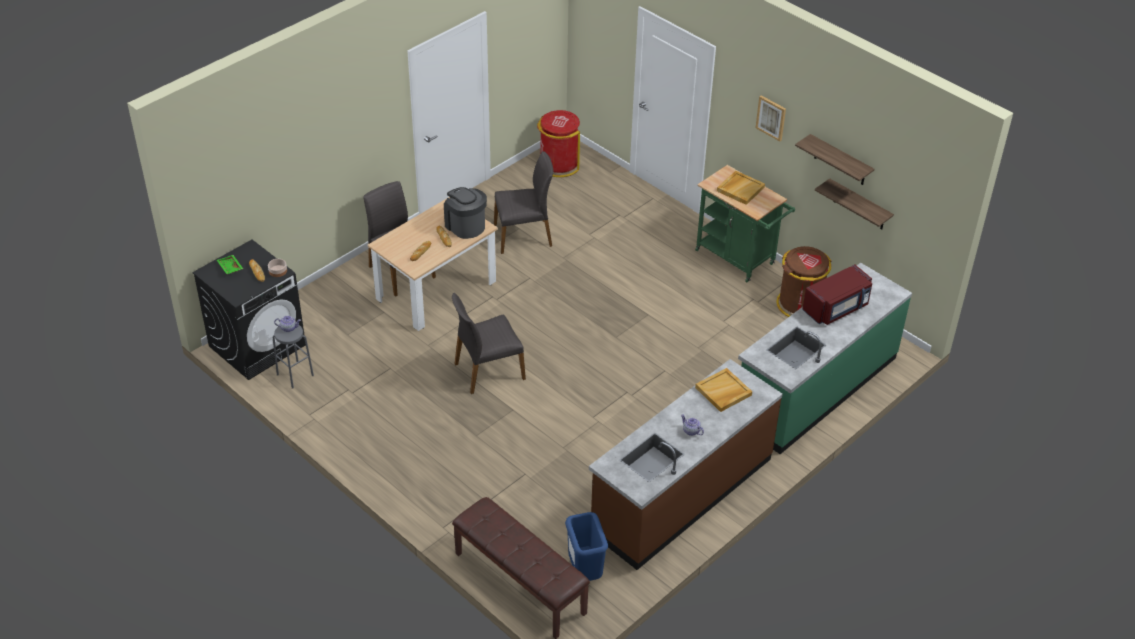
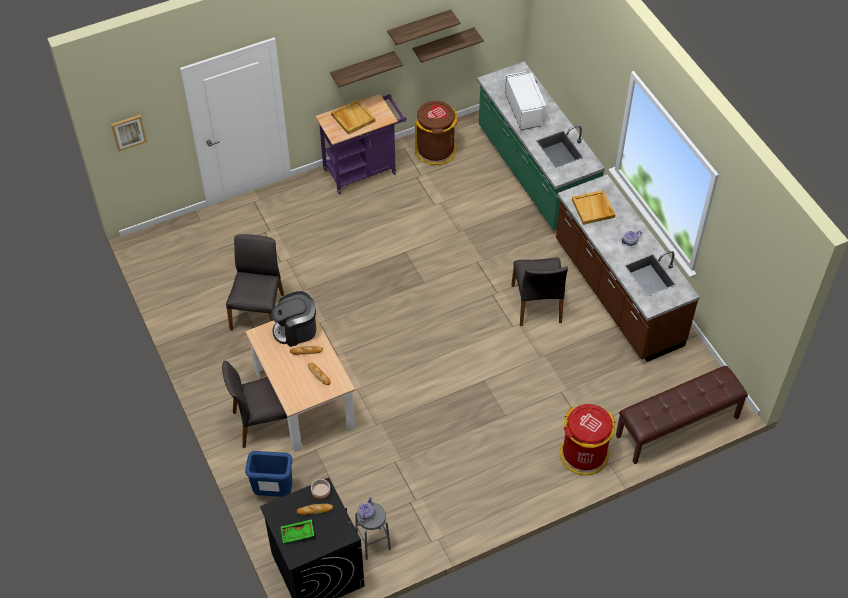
camera: 70 degrees left, 10 degrees up
(488, 371) = (428, 386): grey chair -> grey chair (537, 304)
(558, 164) = (167, 255): red trash can -> red trash can (584, 454)
(584, 572) = (677, 380): blue trash can -> blue trash can (273, 492)
(739, 259) = (363, 169): green cart -> purple cart
(771, 117) = (347, 47): picture -> picture (128, 132)
(780, 156) = (362, 69): none -> shelf
(836, 308) = (524, 110): red microwave -> white microwave

